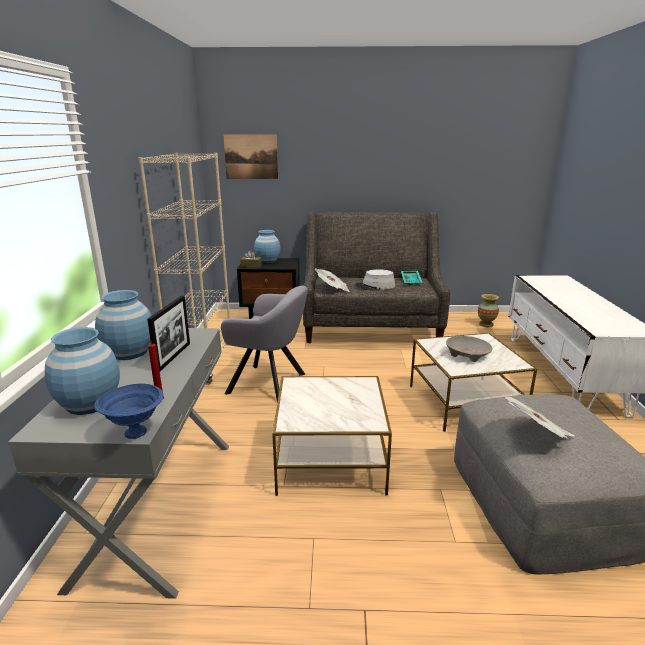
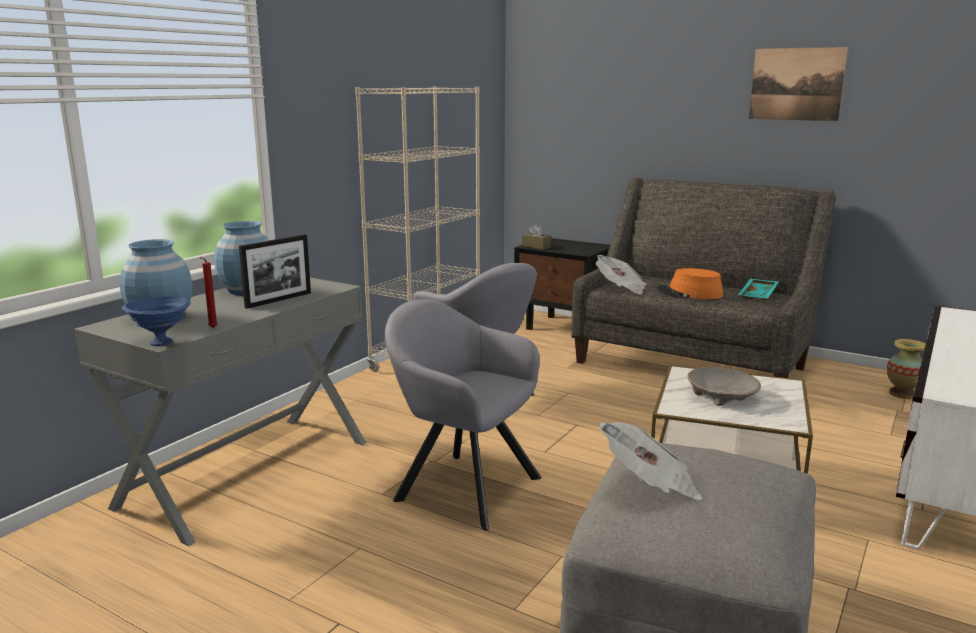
camera: 30 degrees right, 5 degrees down
(251, 156) = (564, 97): picture -> picture (796, 84)
(268, 261) = (567, 243): blue vase -> none
(330, 459) = (461, 486): side table -> grey armchair
(375, 286) = (689, 293): grey hat -> orange hat

